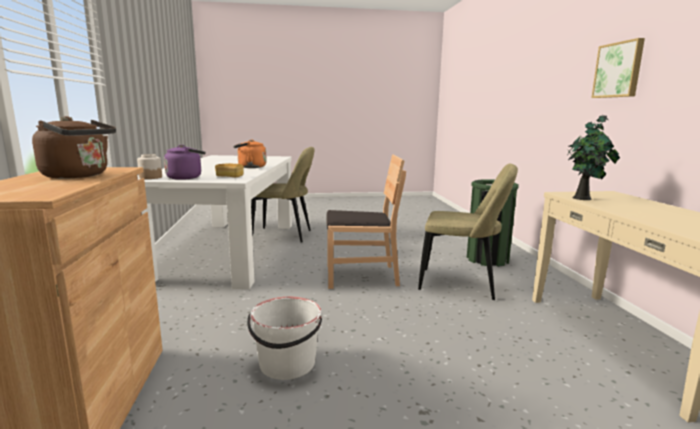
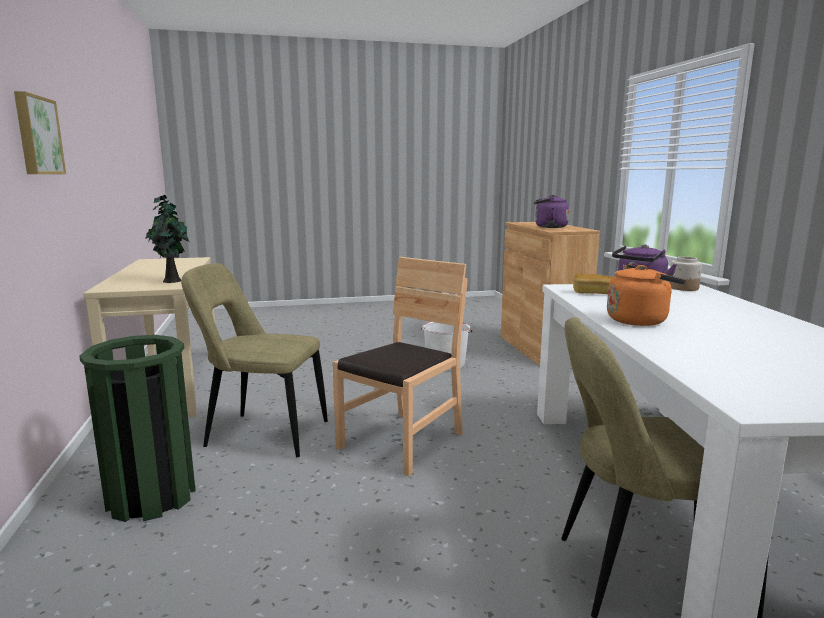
camera: 175 degrees right, 0 degrees up
(79, 176) = (548, 227): brown kettle -> purple kettle
(361, 276) = (402, 441): brown chair -> brown chair turned 135 degrees clockwise

